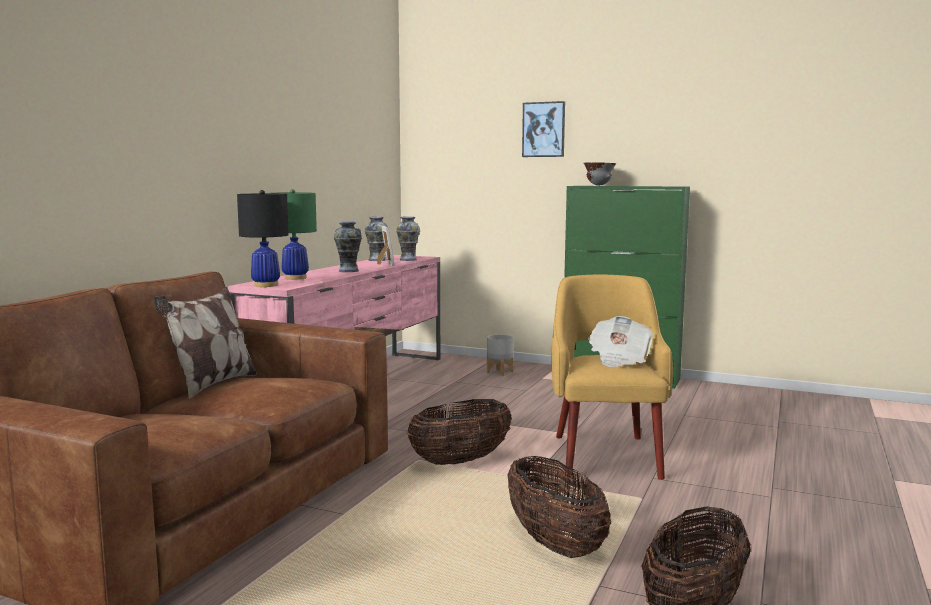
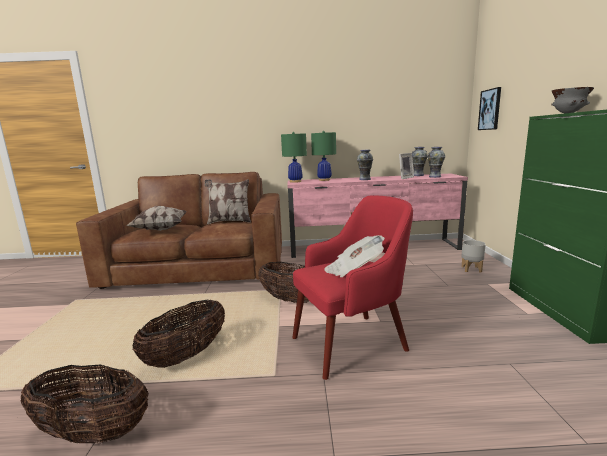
camera: 65 degrees right, 5 degrees up
(187, 421) = (160, 229): none -> pillow
(266, 285) = (295, 181): black table lamp -> green table lamp
(544, 129) = (549, 63): picture -> picture (490, 109)
(605, 454) = (352, 343): yellow armchair -> red armchair

